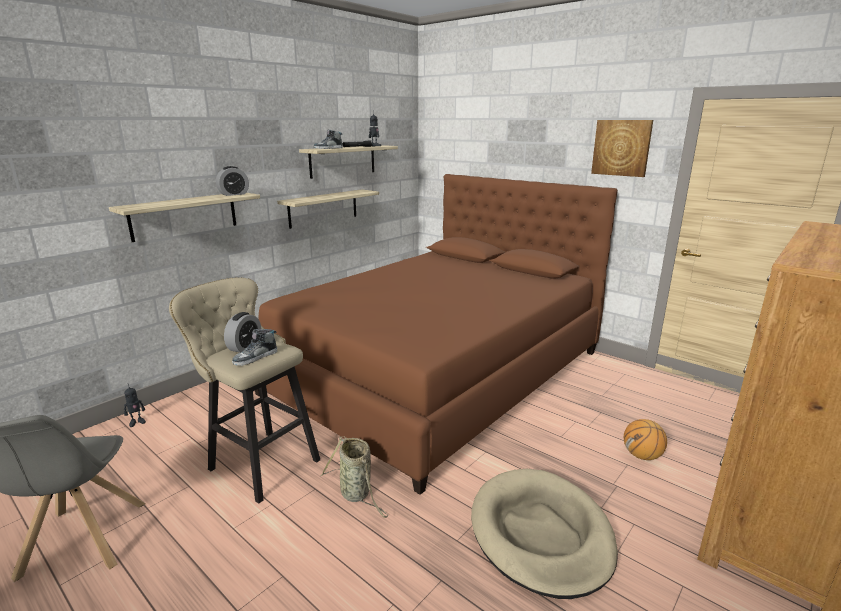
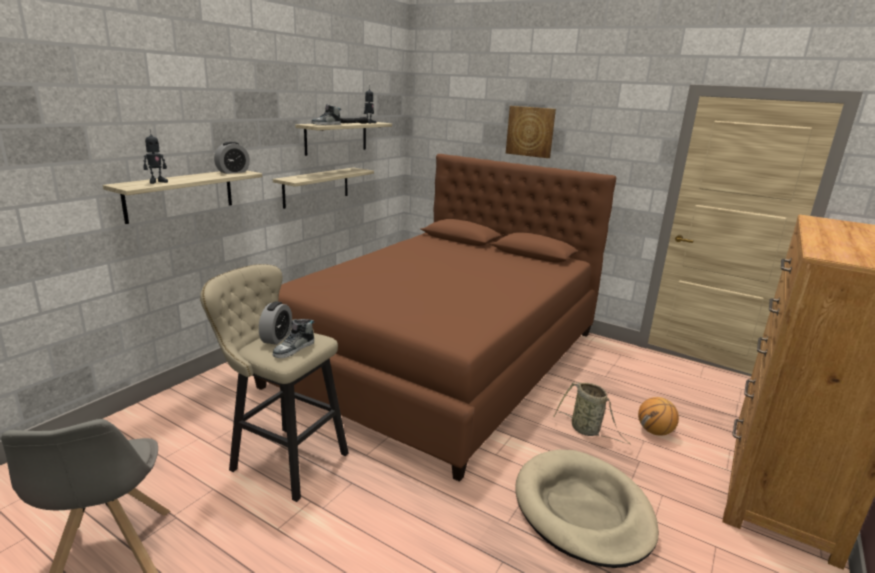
camera: 10 degrees left, 0 degrees up
(137, 422) = (129, 424): toy robot -> toy robot (157, 182)
(357, 494) = (396, 485): basket -> basket (587, 430)
(621, 148) = (620, 136): picture -> picture (530, 131)

